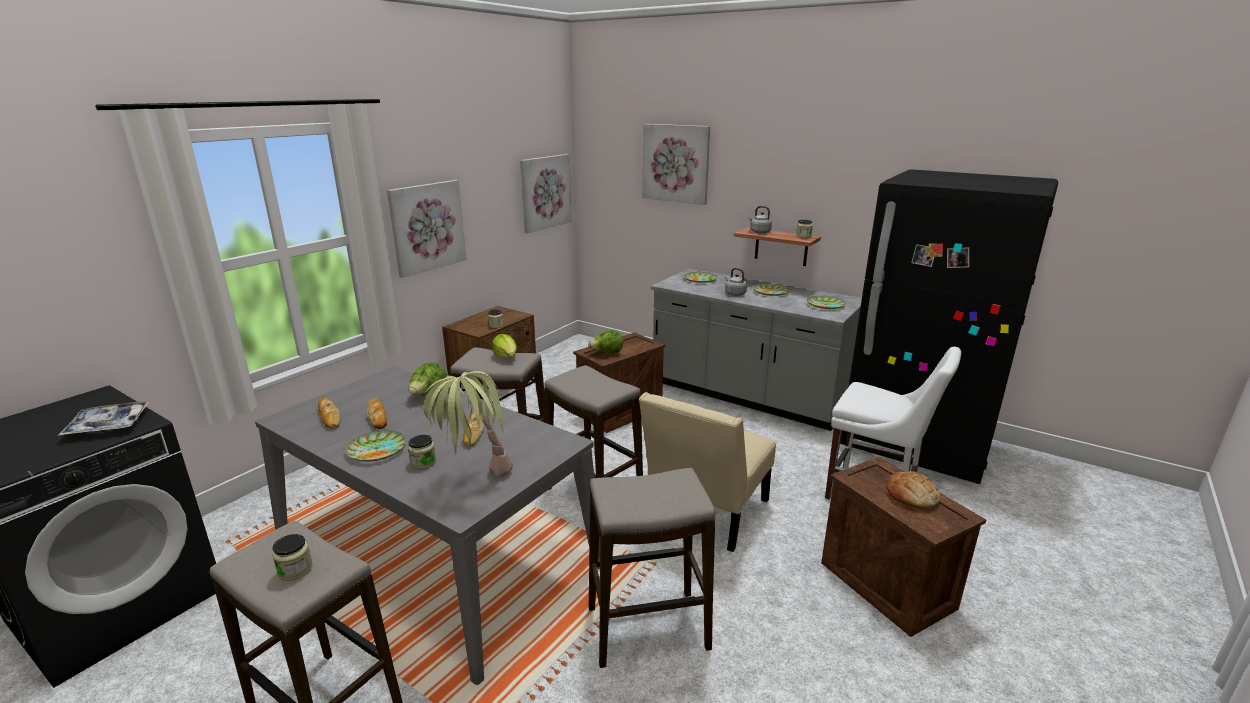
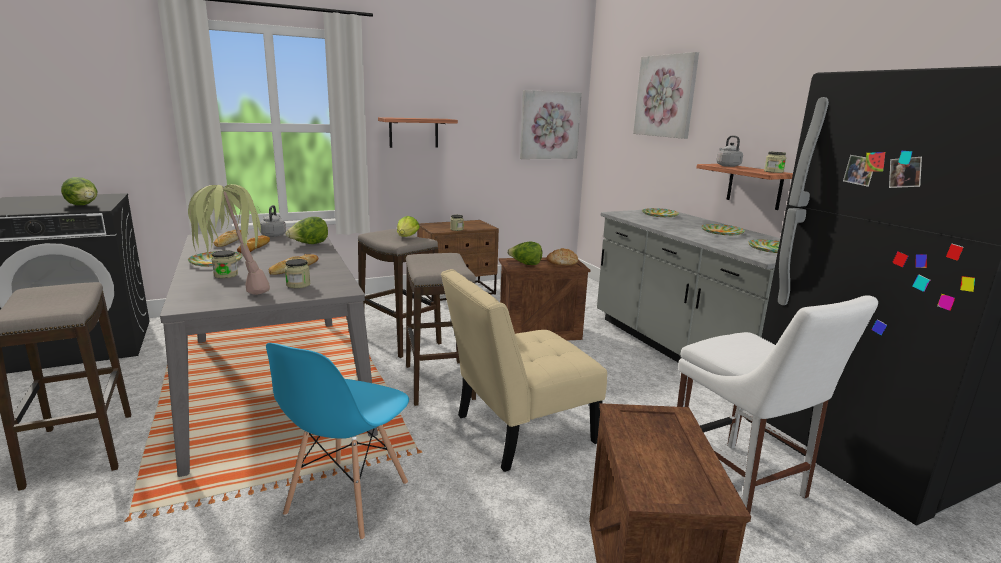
camera: 30 degrees right, 5 degrees down
(108, 425) = (83, 205): tray -> lettuce
(295, 570) = (42, 303): jar -> jar (298, 285)
(427, 227) = (413, 132): picture -> shelf
(648, 629) = (347, 499): stool -> blue chair
(734, 293) = (676, 227): grey kettle -> grey kettle (274, 235)
(912, 495) = (676, 453): bread -> bread (562, 261)

